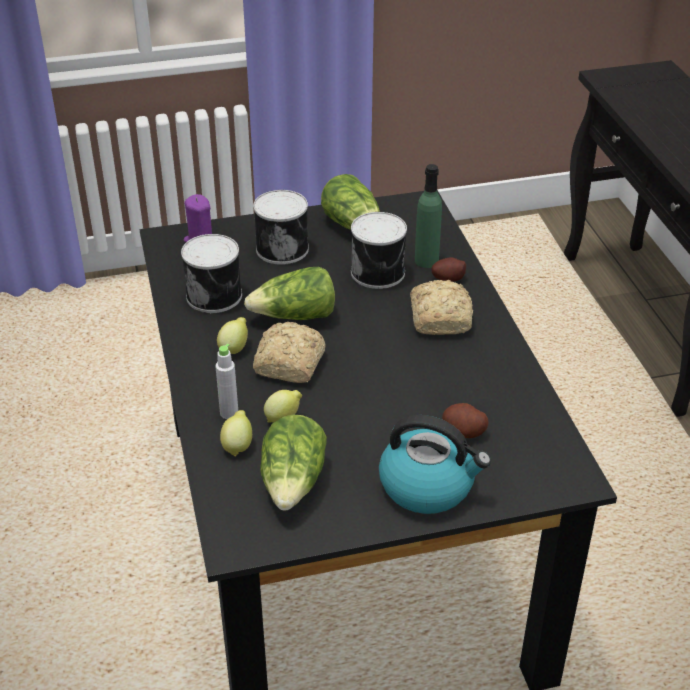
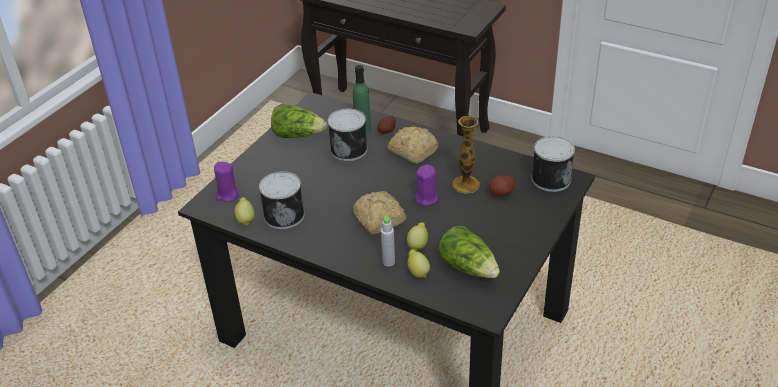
camera: 45 degrees left, 0 degrees up
(234, 348) = (339, 232): lemon -> lemon (246, 219)
(282, 248) = (279, 169): can -> can (550, 178)
(295, 316) = (344, 196): lettuce -> none
(372, 377) = (426, 198): none -> purple candle
(428, 486) = (523, 225): kettle -> none
(438, 393) = (465, 184): none -> vase

